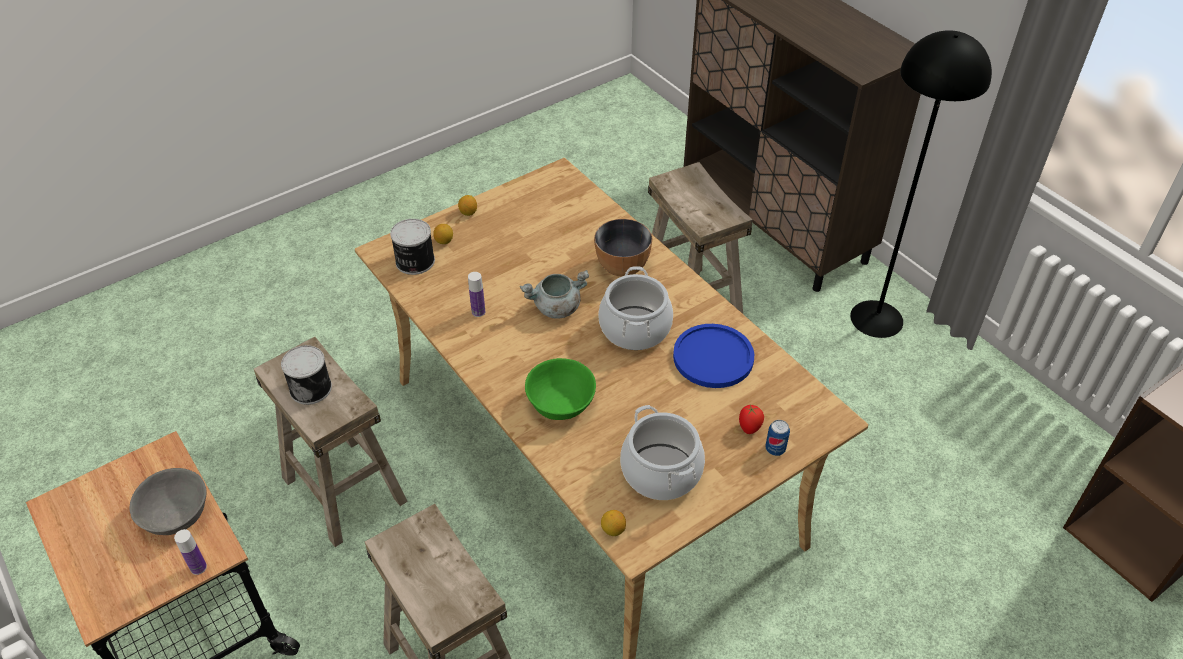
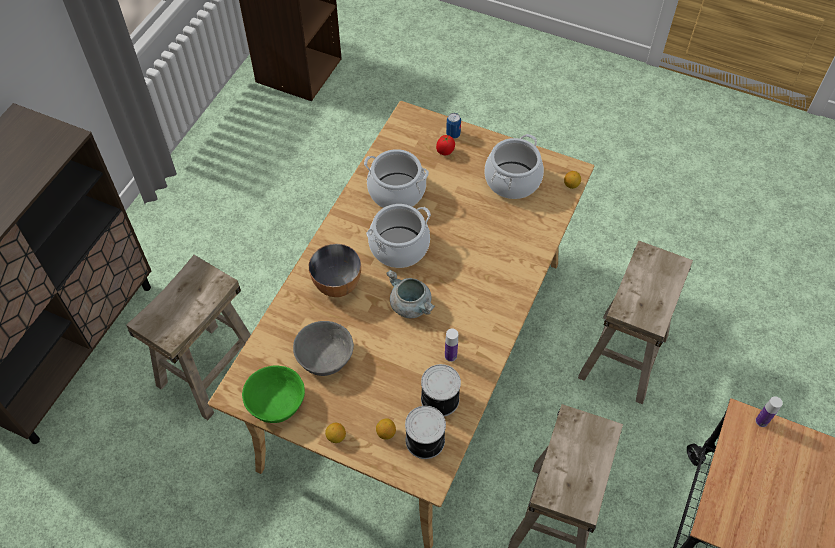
camera: 120 degrees left, 10 degrees up
(176, 515) = (745, 468): grey bowl -> grey bowl (325, 357)
(311, 387) = (578, 466): can -> can (438, 399)
(561, 403) = (499, 256): green bowl -> green bowl (276, 403)
(713, 357) = (396, 192): blue plate -> cooking pot
(876, 318) = (165, 239): black floor lamp -> none

